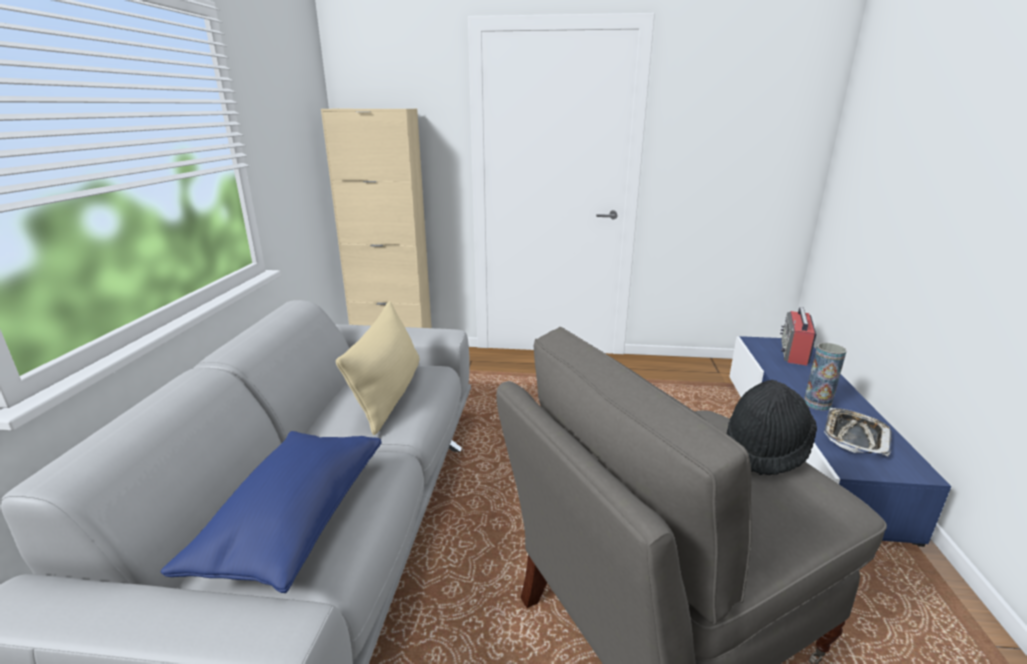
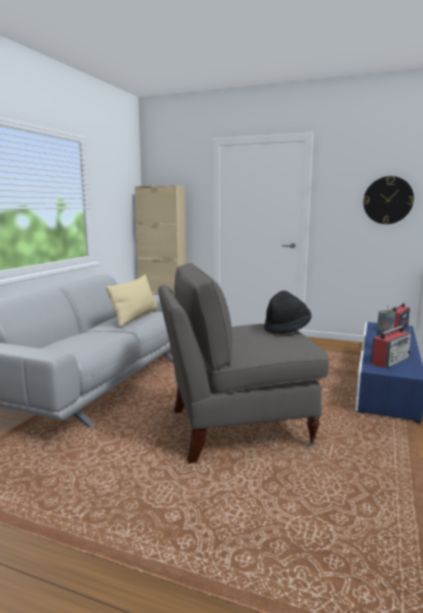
camera: 15 degrees right, 10 degrees down
(294, 521) = (72, 343): blue pillow -> none
(771, 139) = (388, 200): none -> wall clock
(854, 436) = (390, 360): tray -> radio

